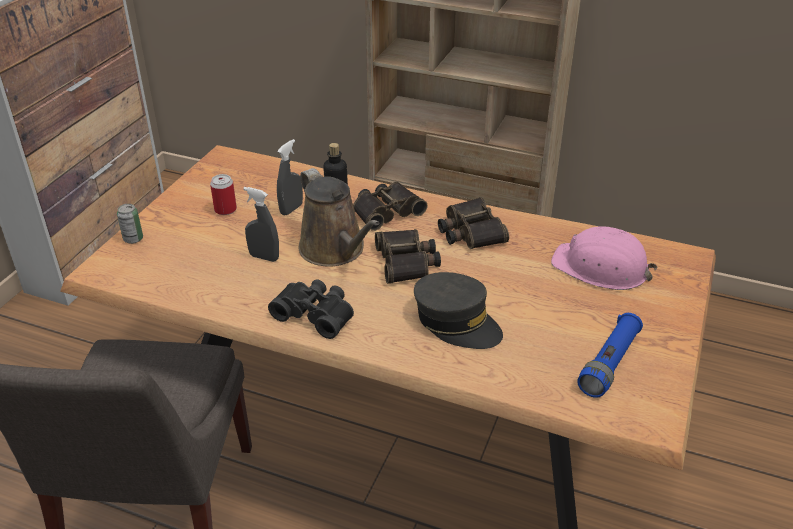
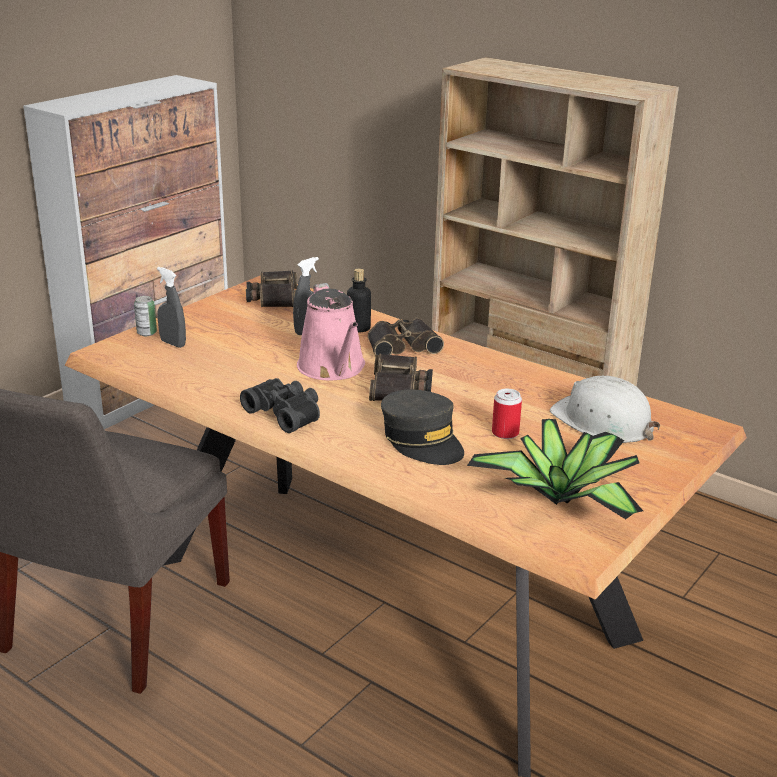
camera: 15 degrees right, 10 degrees down
(225, 210) = (244, 323): can -> can (505, 433)
(264, 257) = (261, 364): grey spray bottle -> grey spray bottle (173, 343)
(335, 250) = (333, 368): brown watering can -> pink watering can
(470, 231) = (479, 373): binoculars -> binoculars (273, 297)
(601, 268) = (603, 422): pink hard hat -> white hard hat
(609, 363) = (562, 498): blue flashlight -> potted plant

